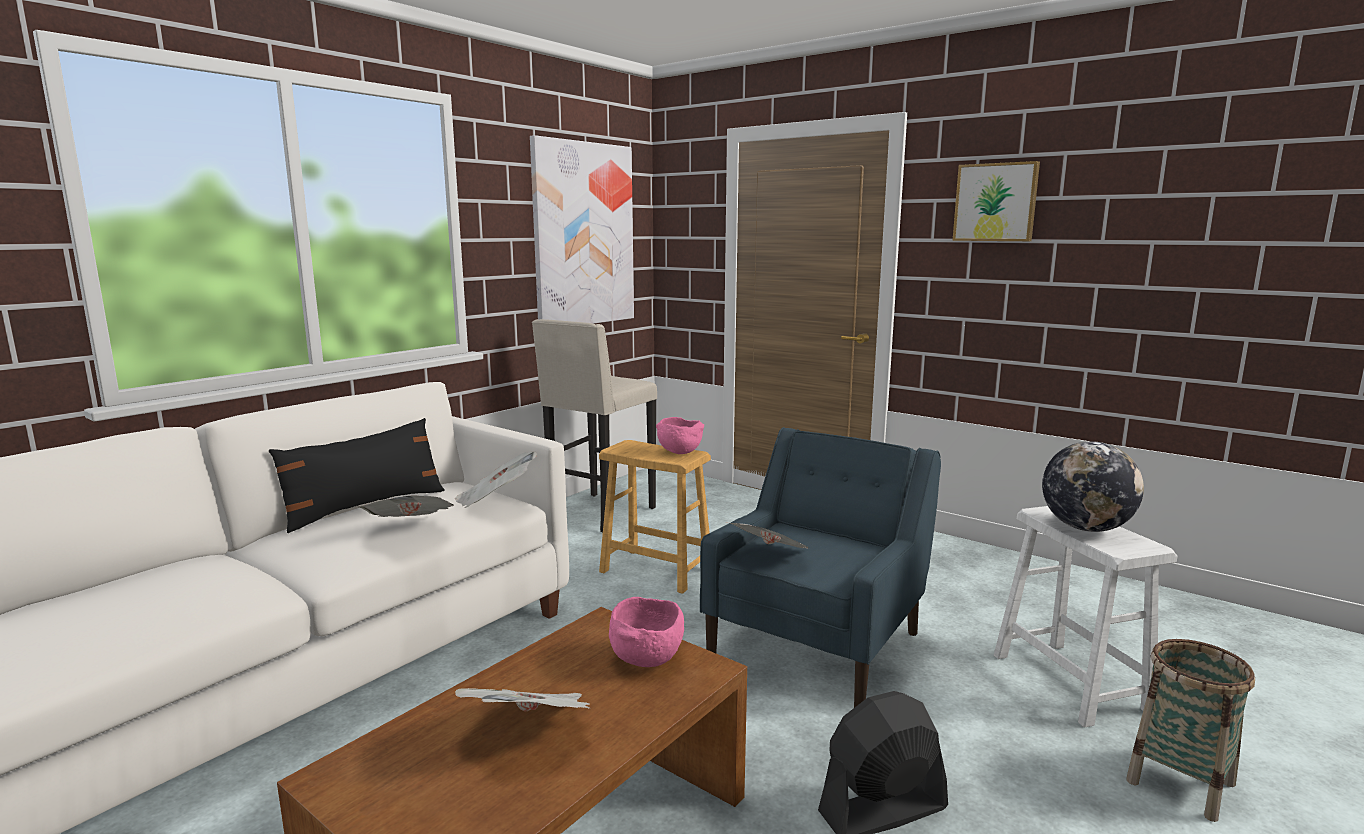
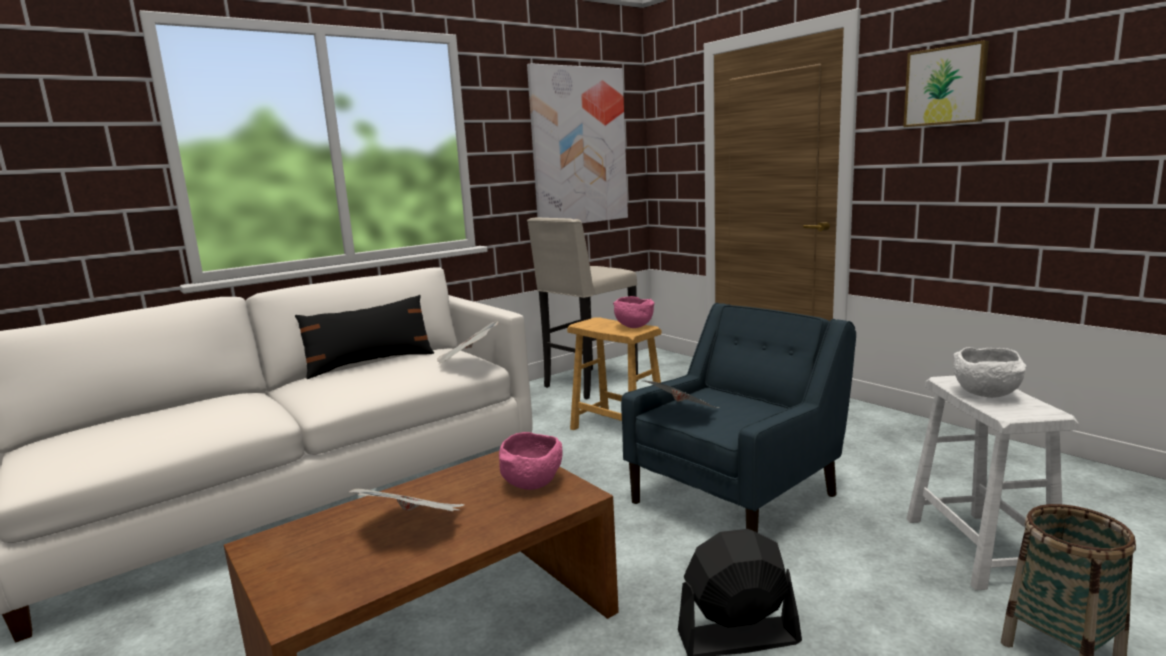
camera: 15 degrees right, 0 degrees up
(411, 530) = (391, 379): newspaper -> none
(1085, 528) = (987, 395): globe -> white bowl

